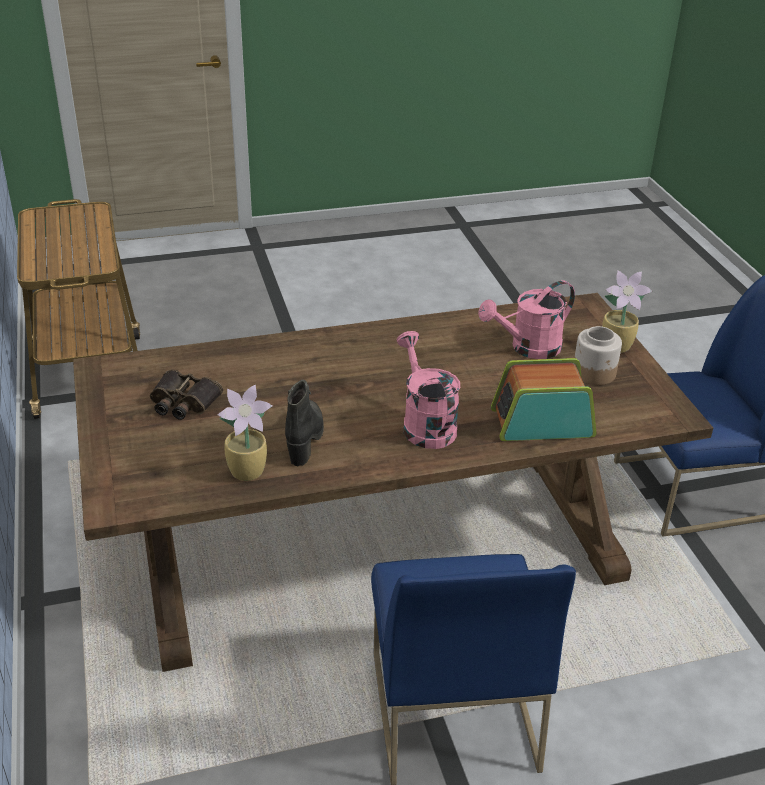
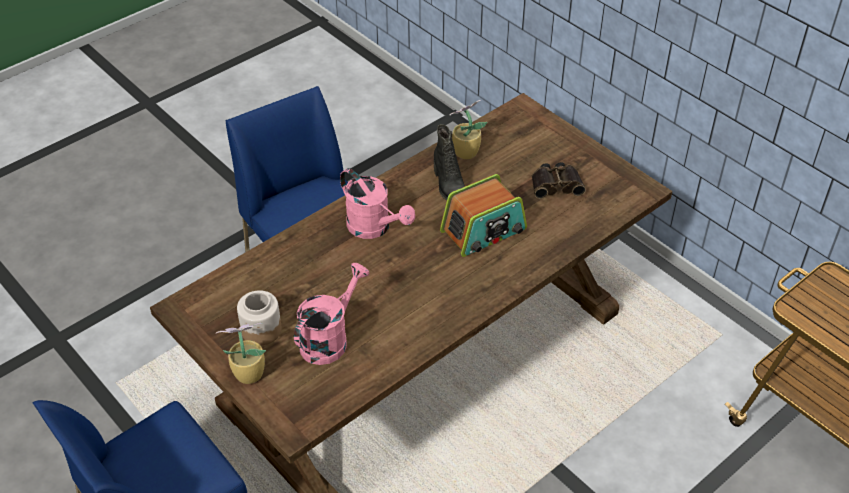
camera: 155 degrees right, 10 degrees up
(541, 422) = (288, 261): radio -> radio (483, 231)

